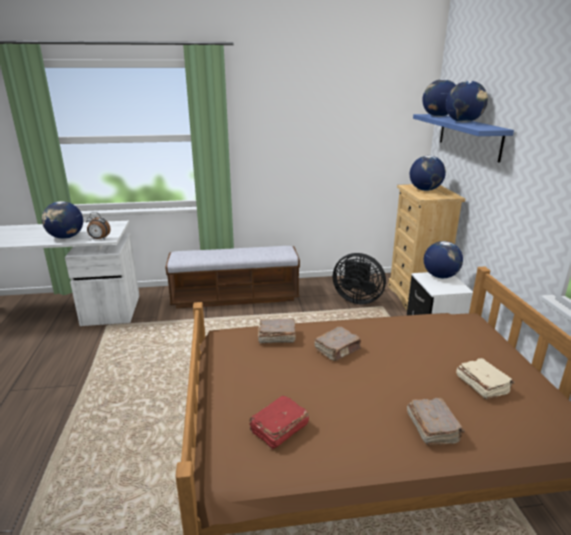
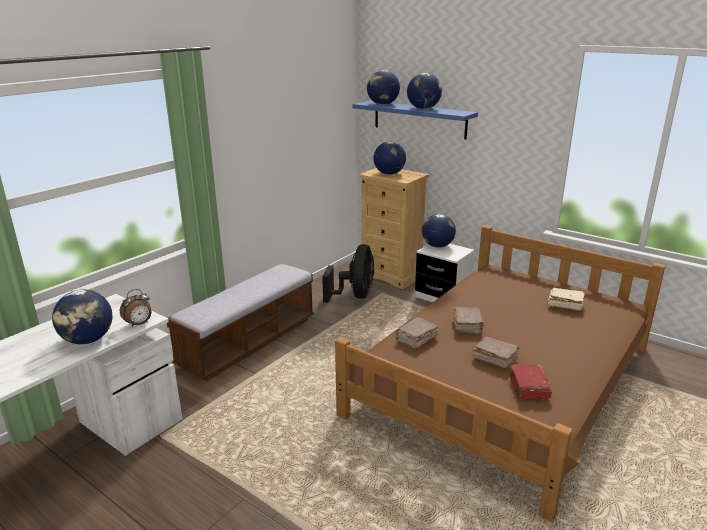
camera: 45 degrees left, 0 degrees up
(357, 299) = (355, 296): black fan -> black fan turned 60 degrees counterclockwise
(432, 428) = (584, 340): brown book -> brown book (494, 359)

